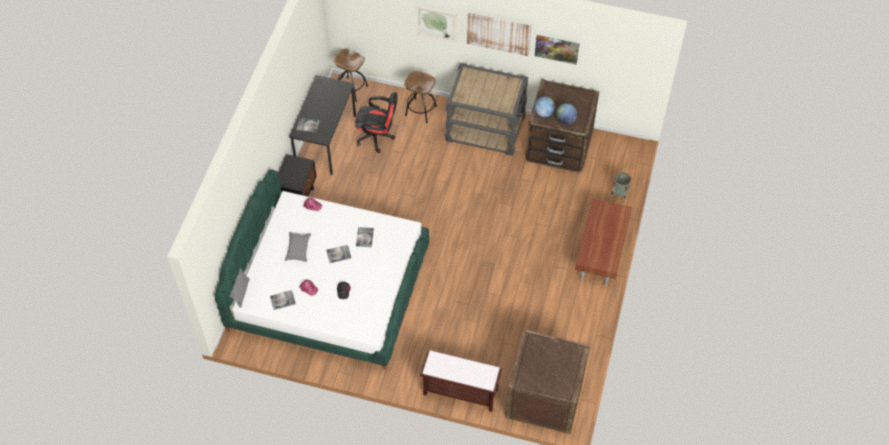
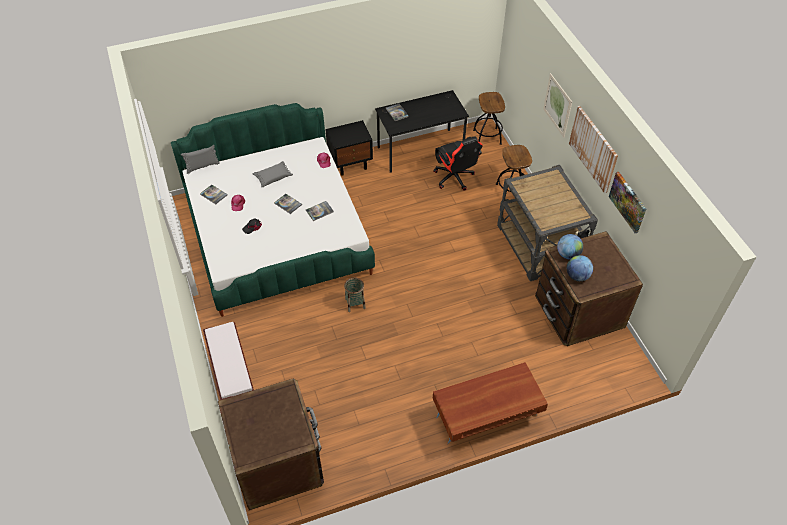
camera: 55 degrees right, 5 degrees down
(619, 194) = (571, 394): basket -> basket (355, 303)

